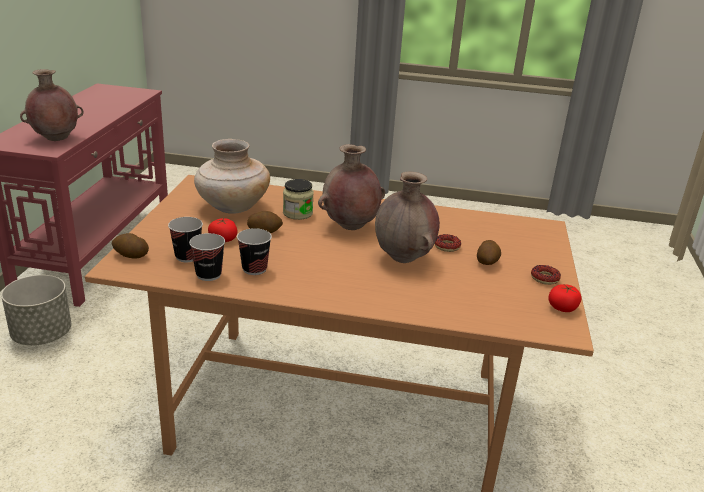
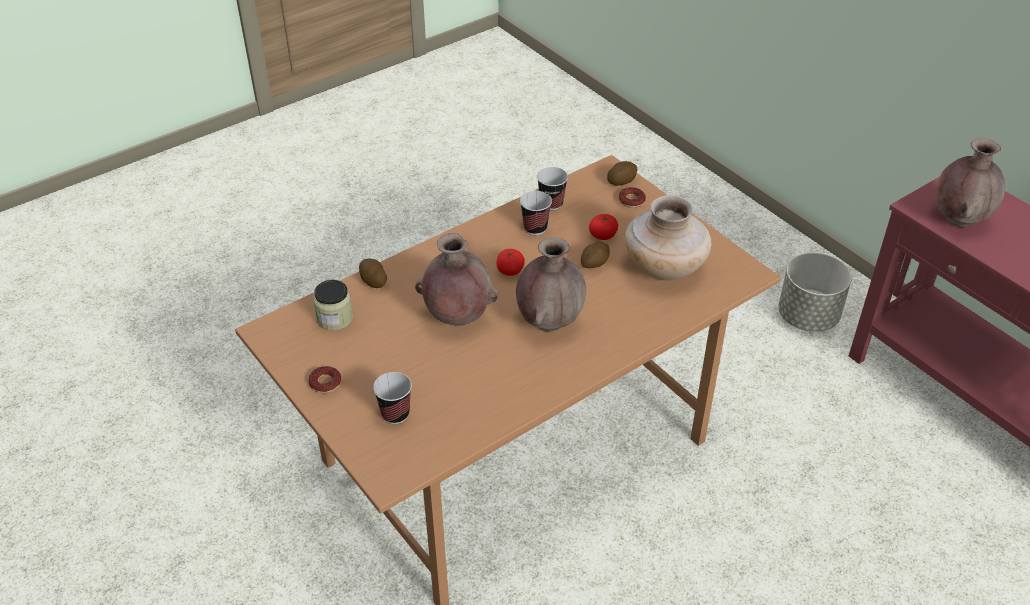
camera: 135 degrees right, 15 degrees up
(187, 256) = (591, 205): cup -> cup (395, 414)
(297, 213) = (611, 303): jar -> jar (335, 318)
(447, 246) = (443, 360): donut -> donut (631, 200)
(487, 262) = (390, 366): potato -> potato (373, 281)
(562, 307) = (285, 356): tomato -> tomato (510, 270)

